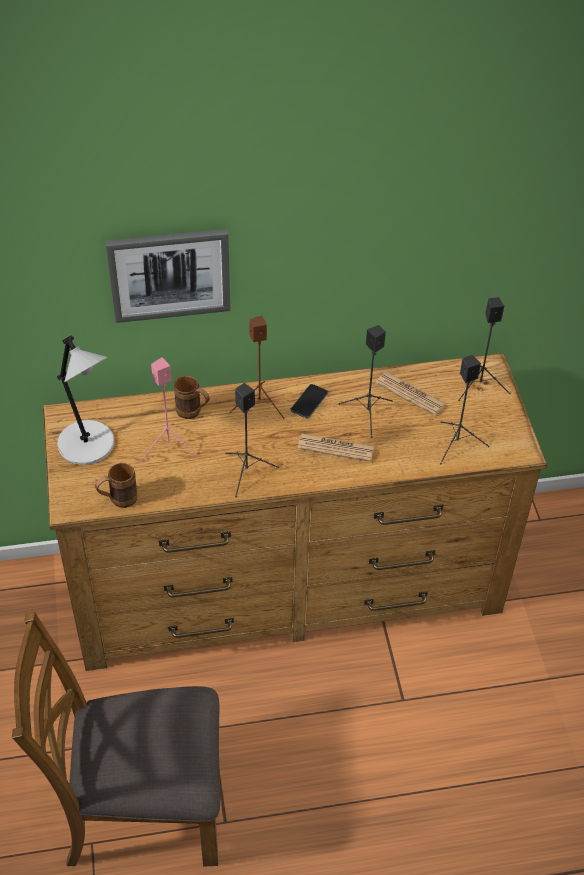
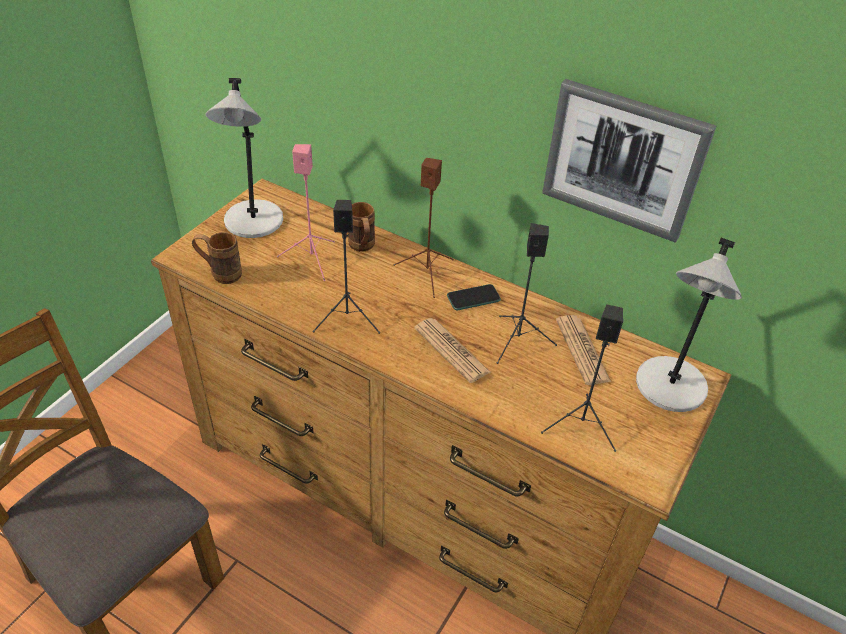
camera: 40 degrees right, 5 degrees down
(169, 274) = (381, 77): picture -> picture (623, 160)
(480, 386) = (669, 388): black speaker -> grey table lamp

